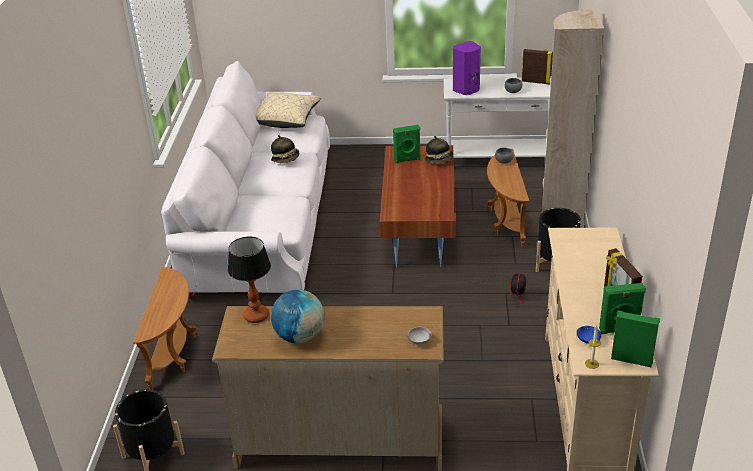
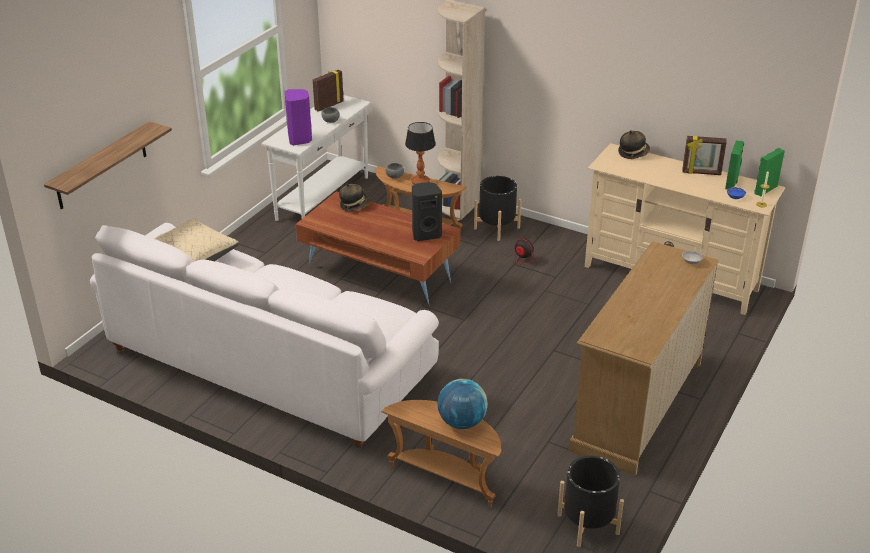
camera: 65 degrees left, 0 degrees up
(257, 316) = (606, 328): table lamp -> table lamp (421, 182)
(266, 21) = (101, 166): none -> shelf
(286, 159) = (277, 277): hat -> hat (633, 153)
(300, 336) = (650, 314): globe -> globe (462, 422)
(407, 160) = (335, 220): green speaker -> none
(428, 207) = (426, 234): none -> black speaker

